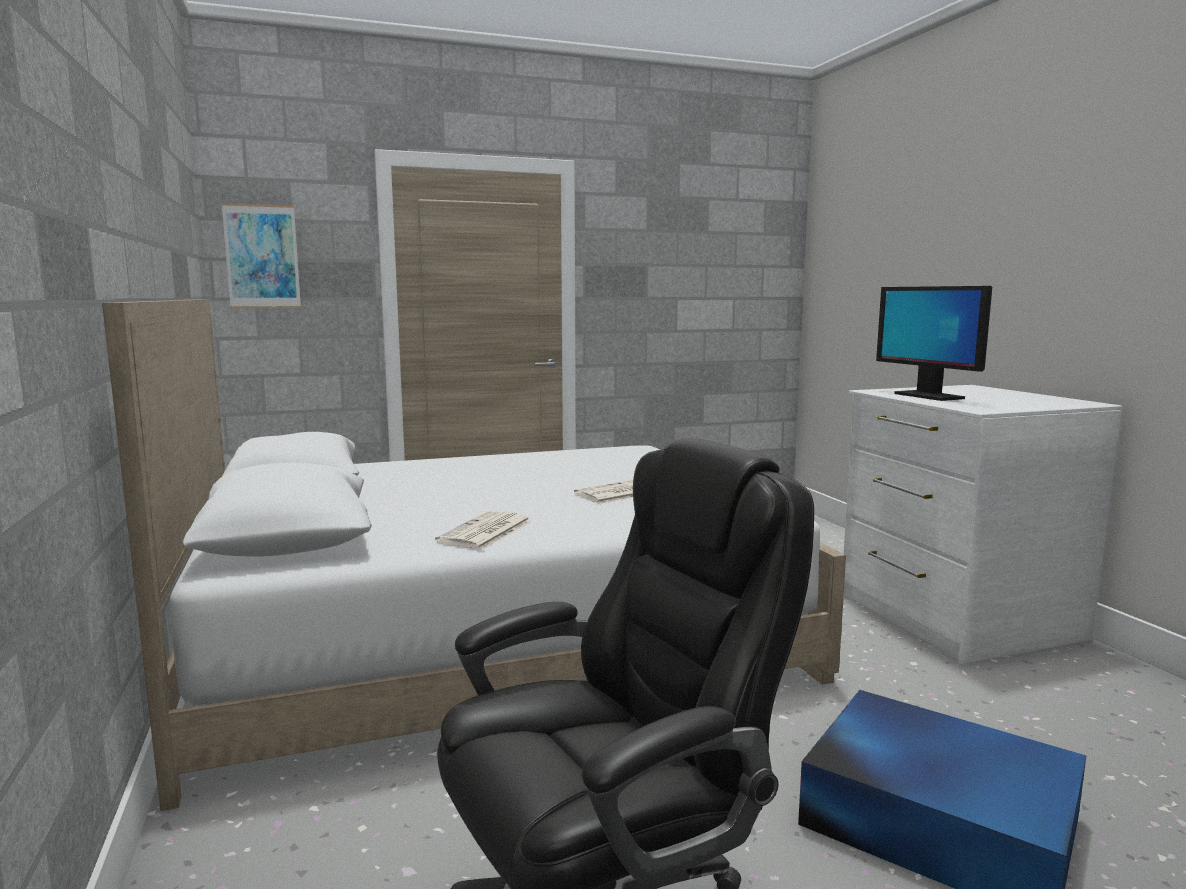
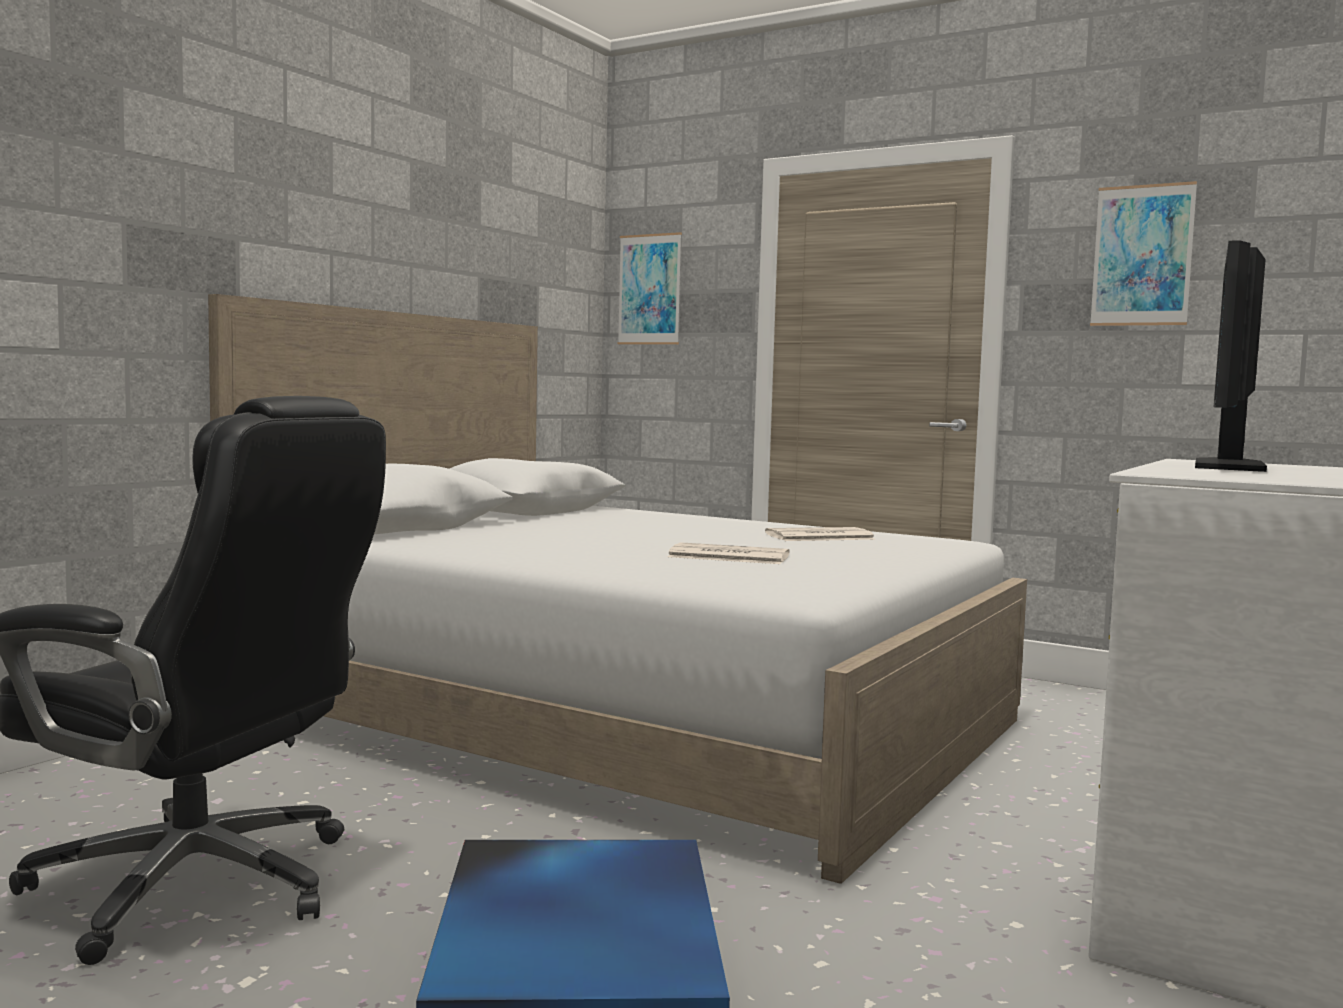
camera: 50 degrees right, 5 degrees down
(486, 532) = (493, 549): newspaper -> newspaper (818, 537)
(655, 250) = (1142, 255): none -> picture

